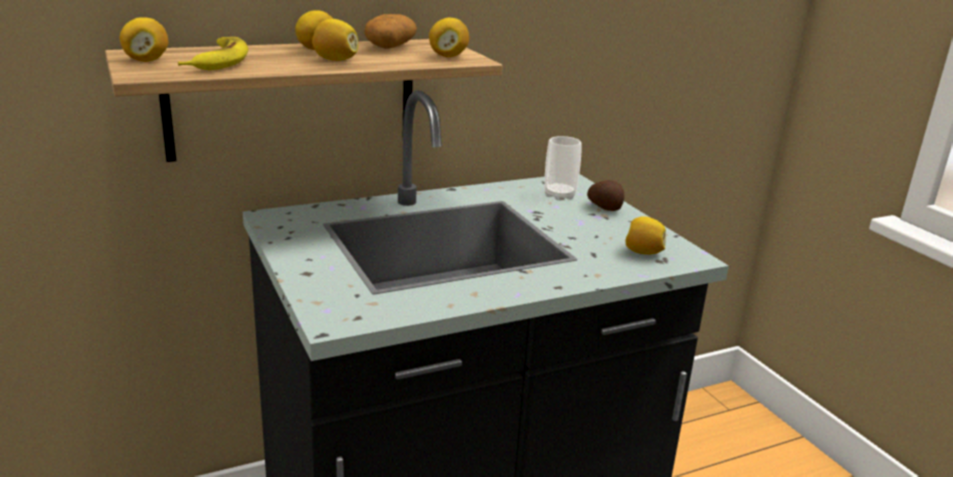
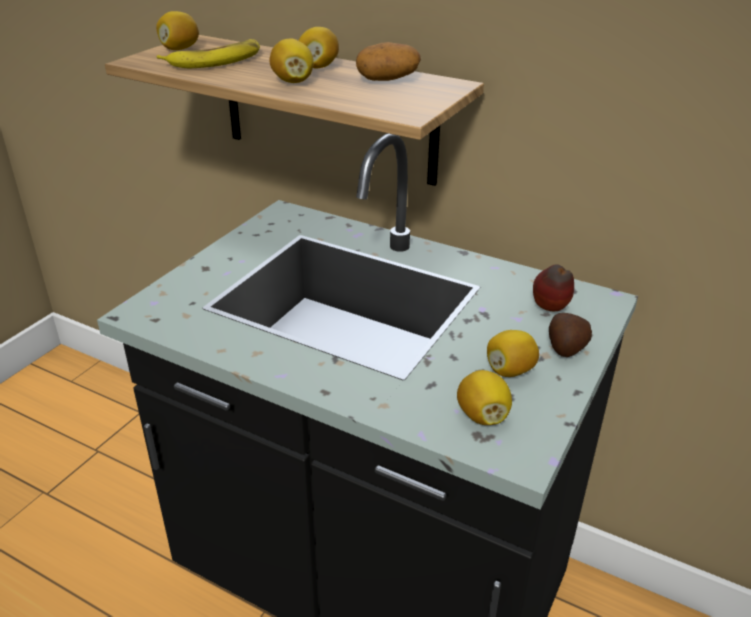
camera: 55 degrees right, 10 degrees up
(448, 56) = (398, 103): lemon -> lemon (509, 370)
(559, 195) = (550, 310): cup -> apple

